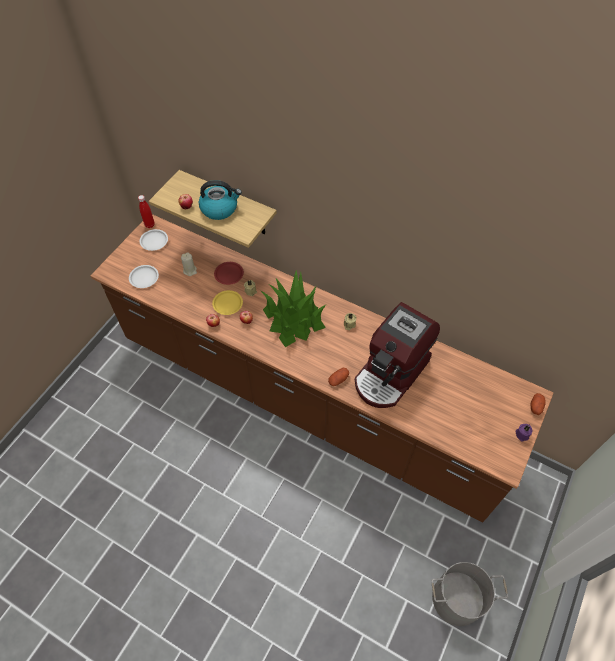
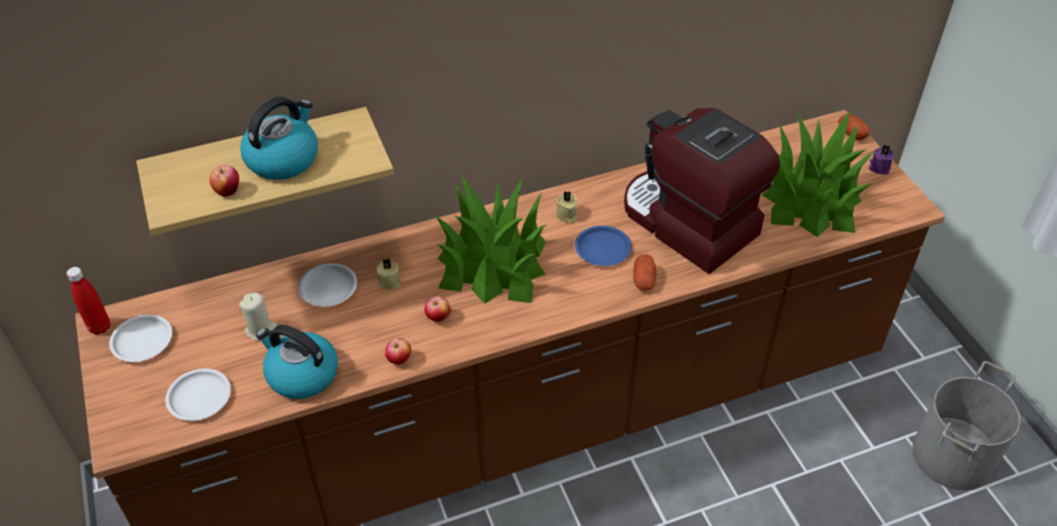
camera: 50 degrees left, 10 degrees down
(180, 299) = (301, 375): none -> kettle
(227, 304) = (381, 322): yellow plate -> none
(228, 274) = (328, 288): red plate -> white plate
(342, 352) = (603, 249): none -> blue plate
(391, 374) = (687, 224): coffee machine -> coffee machine turned 150 degrees clockwise
(464, 416) = (812, 199): none -> potted plant

